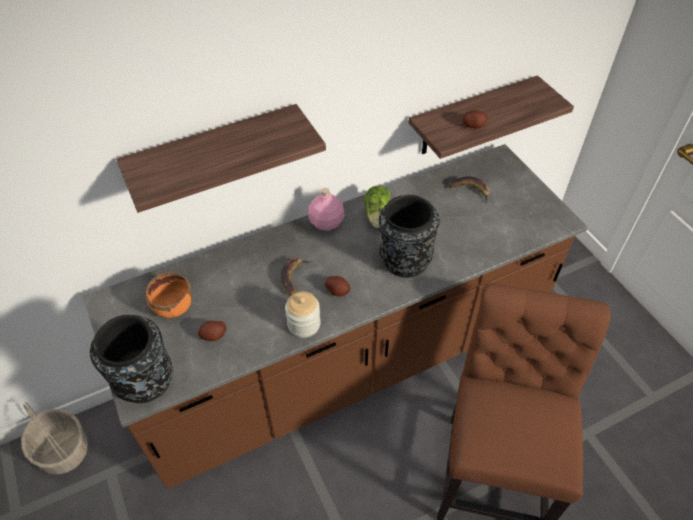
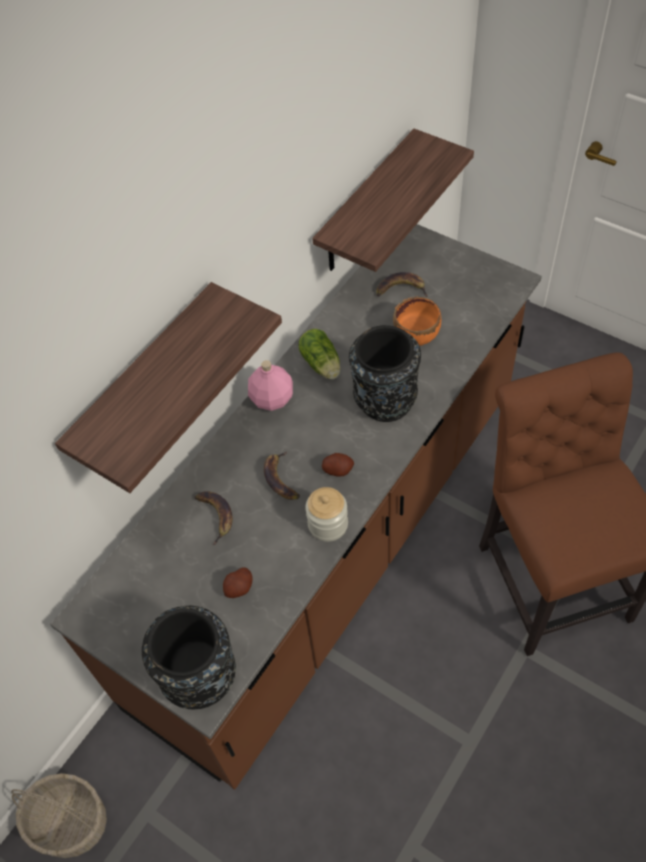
camera: 25 degrees left, 5 degrees up
(173, 307) = (169, 581): orange bowl -> orange bowl (416, 335)
(234, 280) = (216, 516): none -> banana
(474, 125) = (388, 217): potato -> none

